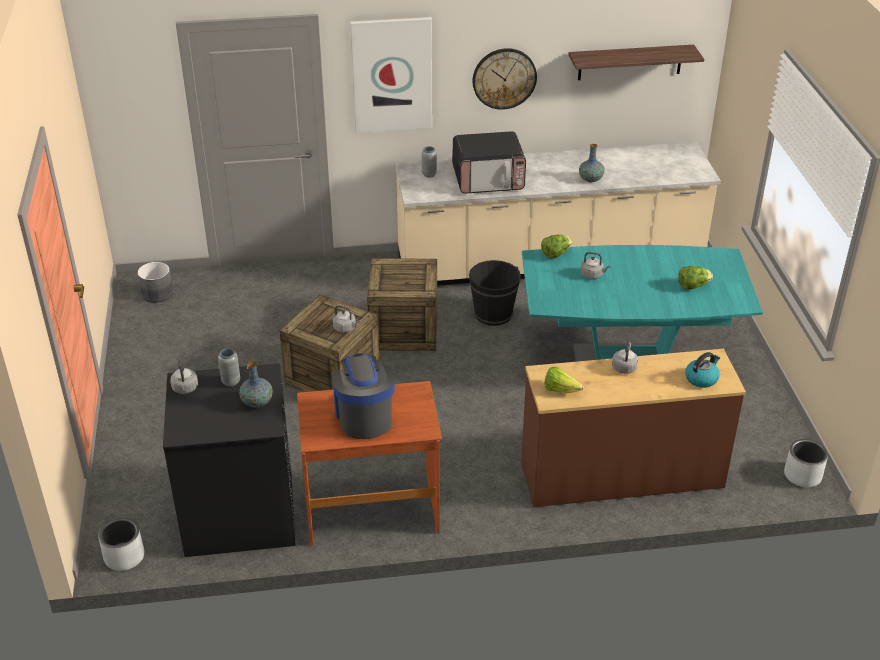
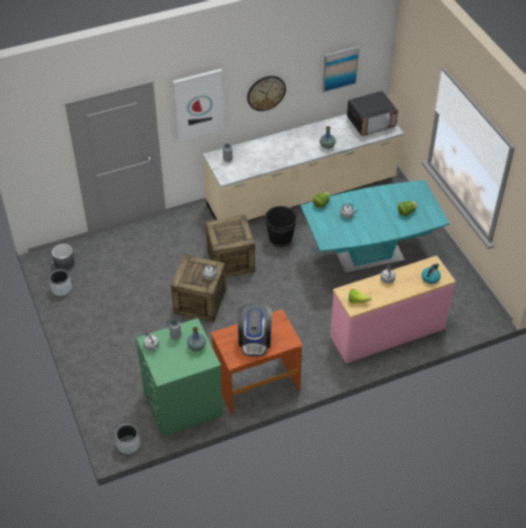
camera: 15 degrees left, 10 degrees up
(239, 513) = (182, 403): black washing machine -> green washing machine
(364, 416) = (255, 340): coffee machine -> coffee machine turned 150 degrees counterclockwise
(488, 179) = (265, 157): microwave -> microwave (371, 122)
(621, 476) = (388, 333): brown dresser -> pink dresser
(630, 62) = (340, 68): shelf -> picture
(803, 475) = (484, 312): grey planter -> grey planter (61, 289)

